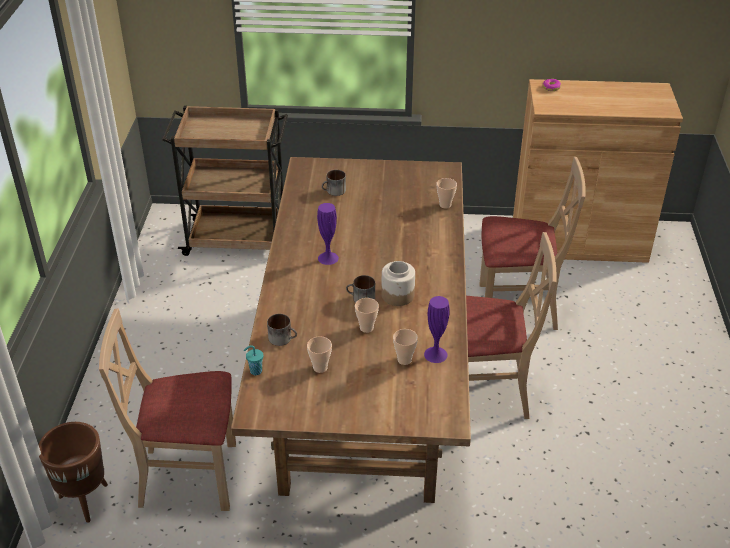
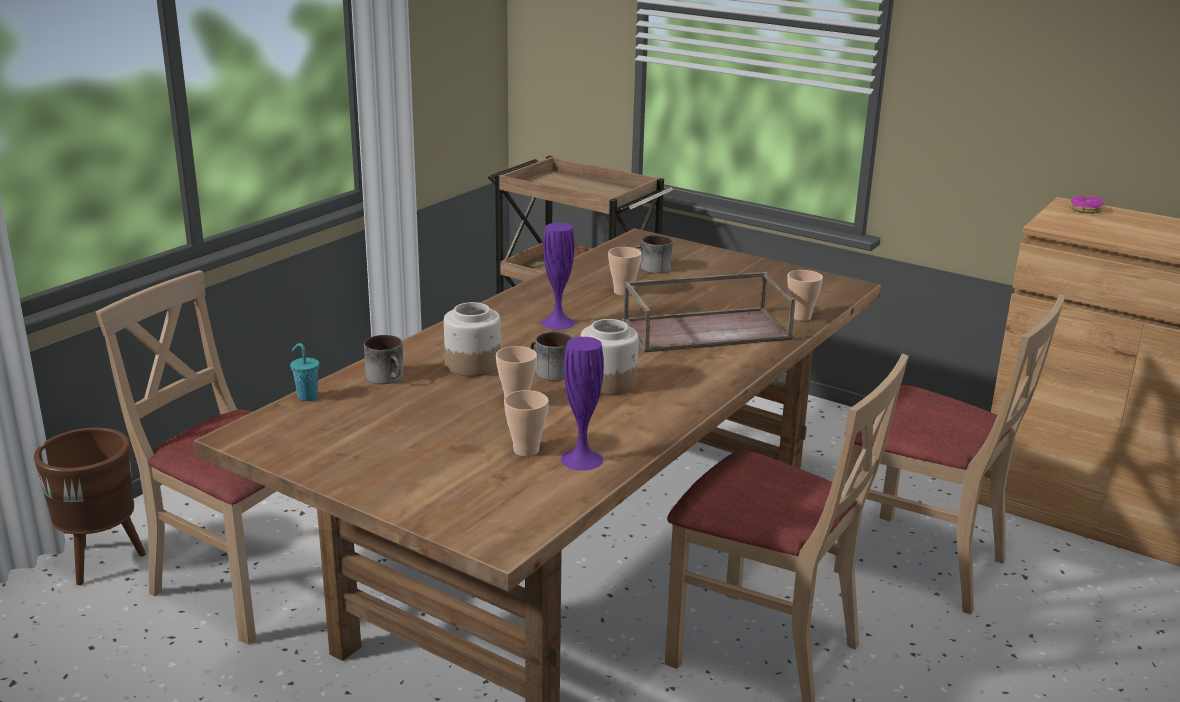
camera: 30 degrees right, 15 degrees down
(316, 310) = (472, 365): none -> jar
(320, 368) = (395, 420): cup -> cup (623, 292)
(408, 233) = (707, 329): none -> brown tray

